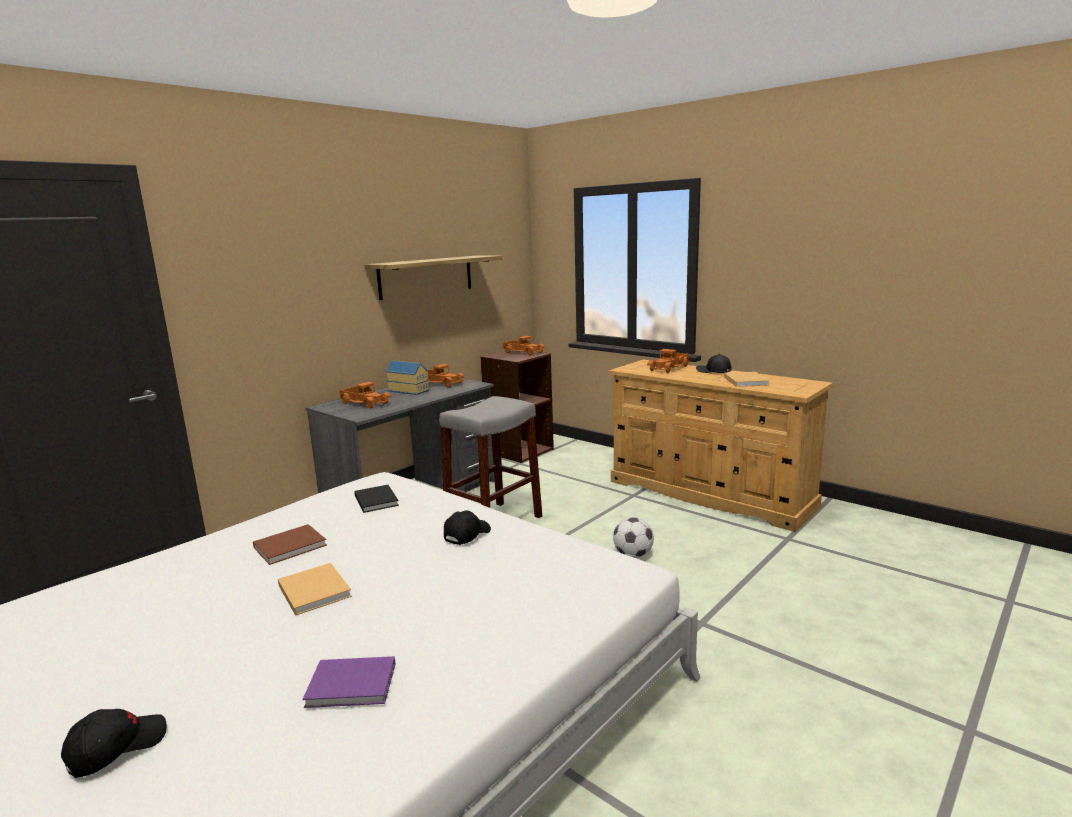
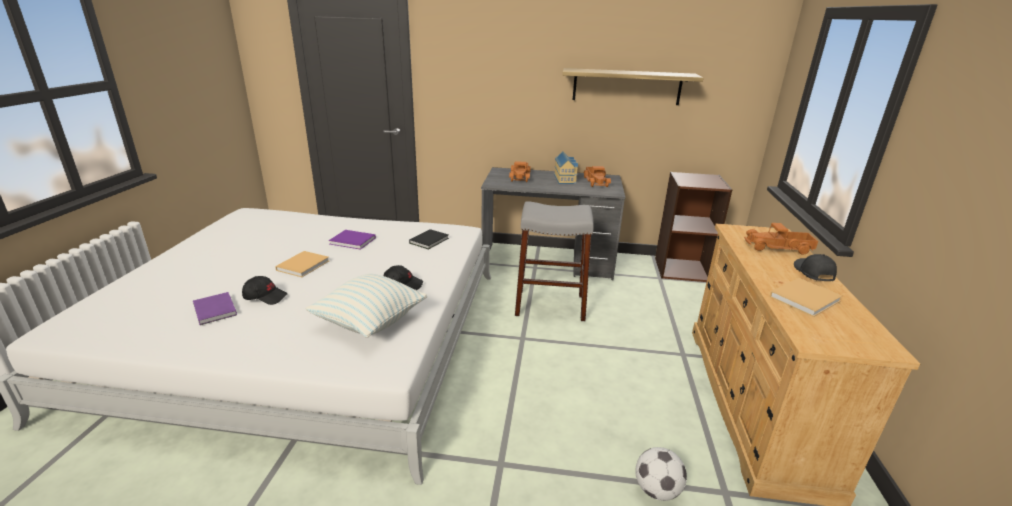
camera: 55 degrees right, 10 degrees up
(116, 748) = (162, 277): black cap -> black cap (265, 297)
(292, 546) = (354, 241): brown book -> purple book
(523, 352) = (713, 180): toy truck -> none
(531, 568) = (370, 322): none -> pillow
(633, 555) = (573, 389): football -> football (656, 490)

